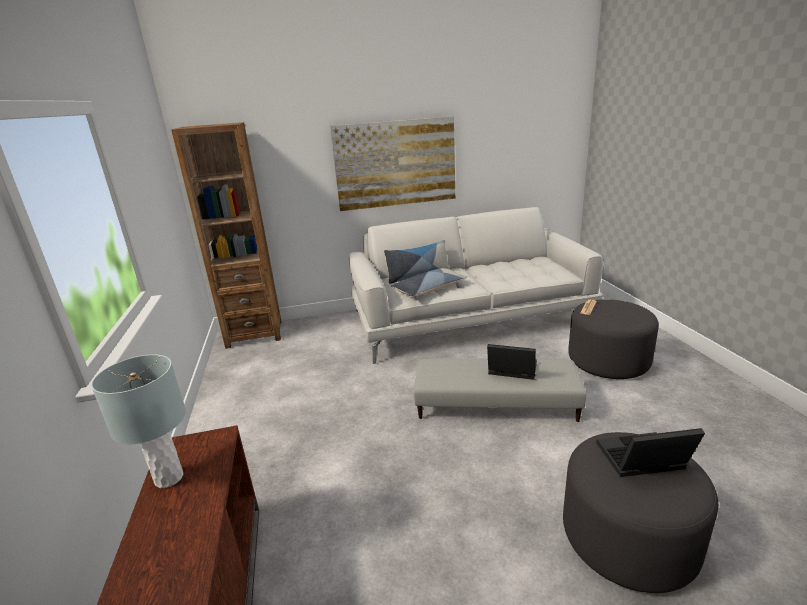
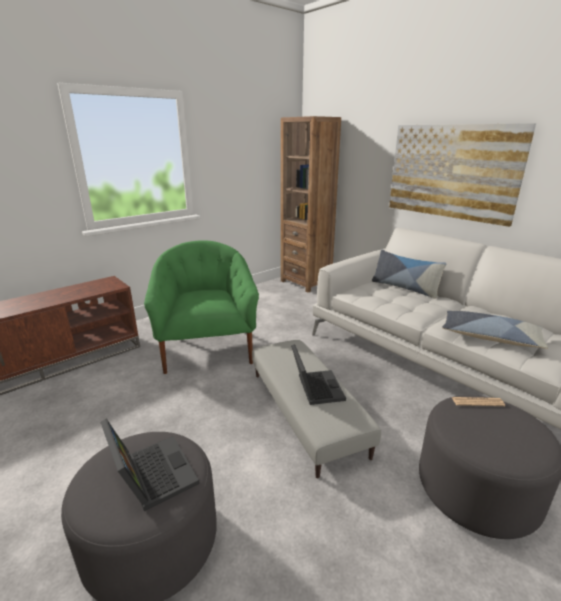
camera: 60 degrees right, 0 degrees up
(169, 478) = (82, 286): grey table lamp -> none
(330, 443) = (207, 349): none -> green armchair
(429, 289) = (383, 298): pillow -> pillow (489, 337)

